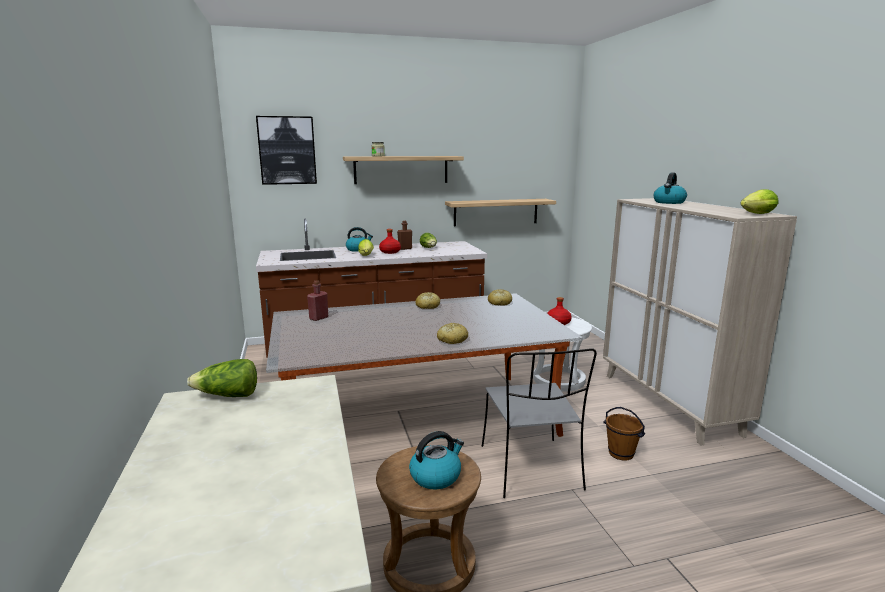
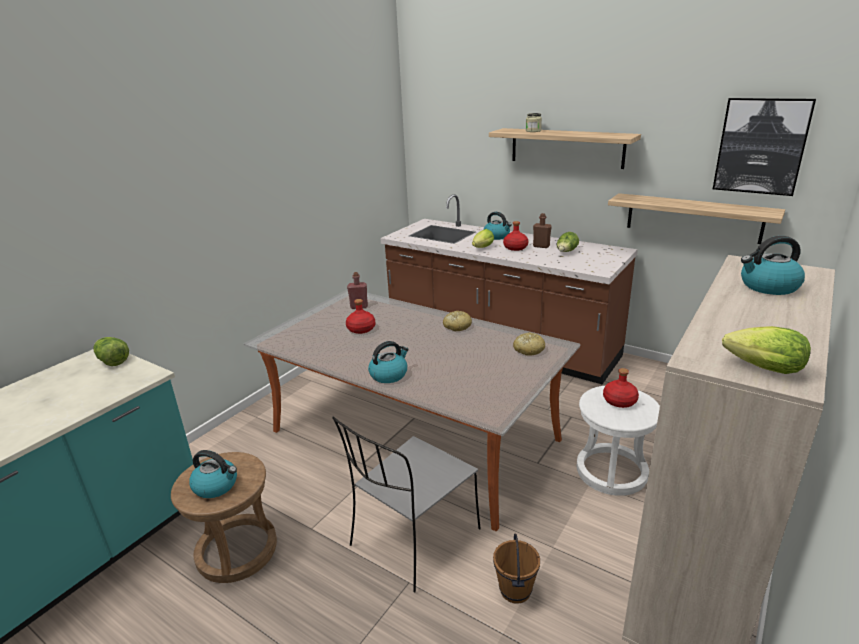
camera: 50 degrees right, 10 degrees up
(287, 150) = (451, 119): picture -> picture (761, 146)
(359, 327) = (361, 329): none -> red bottle
(452, 340) = (389, 374): bread -> kettle

